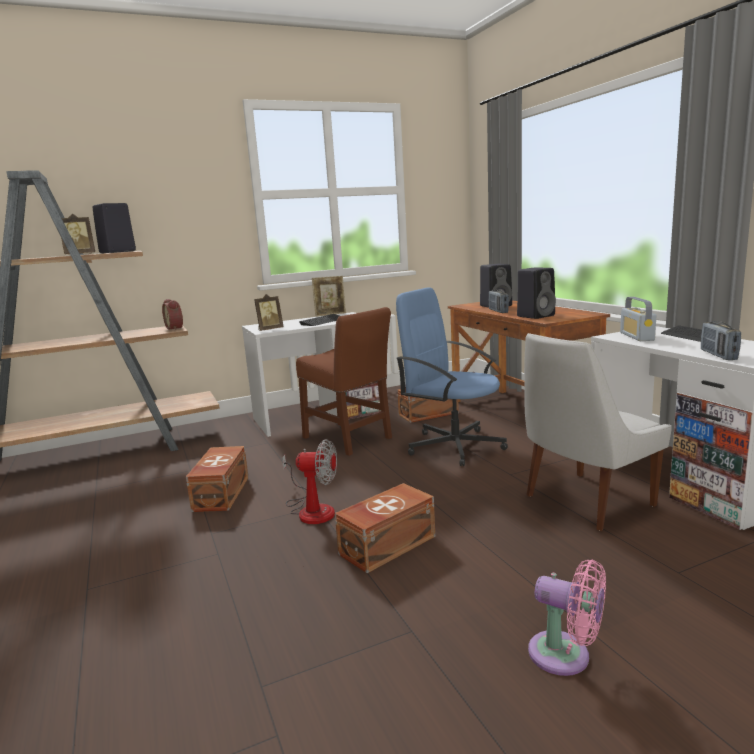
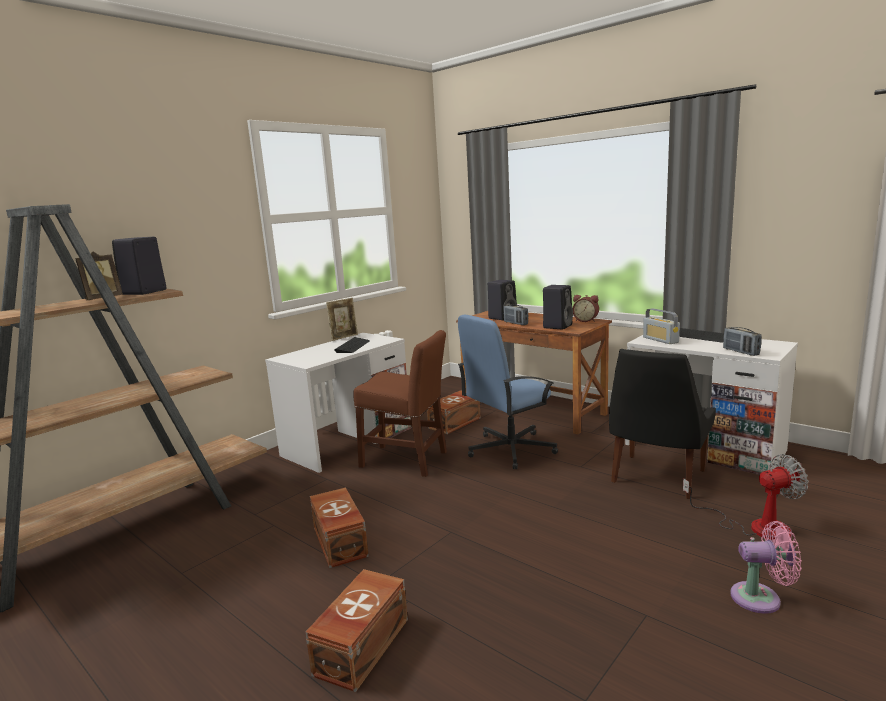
camera: 25 degrees left, 0 degrees up
(176, 328) = (209, 371): alarm clock -> alarm clock (586, 320)
(269, 329) = (311, 361): picture frame -> none
(312, 509) = (450, 536): fan -> fan (755, 526)
(385, 545) = (550, 551): brown storage box -> brown storage box (360, 647)
(454, 446) = (509, 449): blue office chair -> blue office chair turned 45 degrees counterclockwise
(585, 501) = (657, 478): white chair -> black chair

